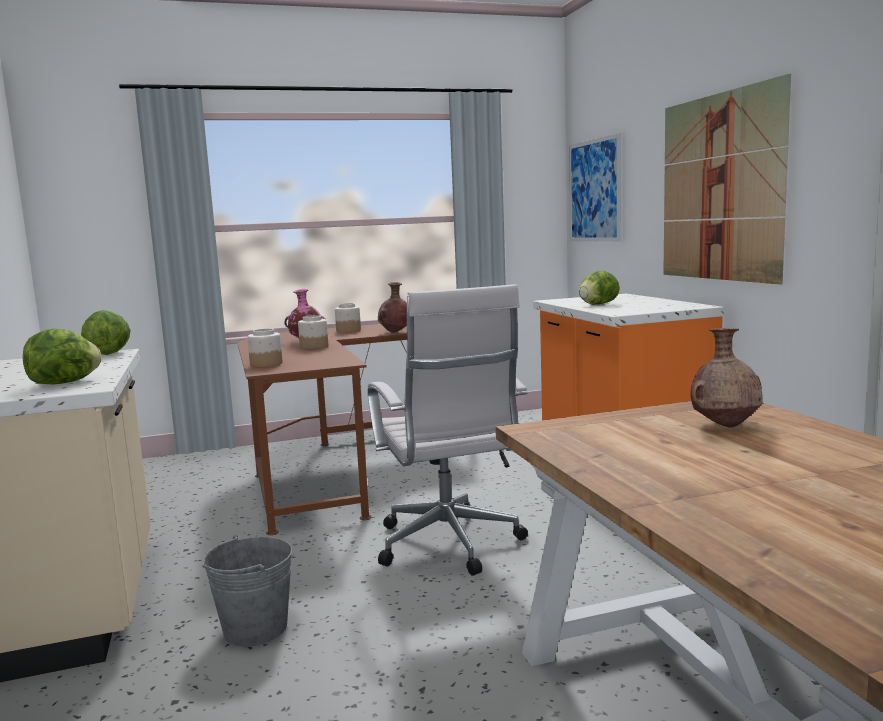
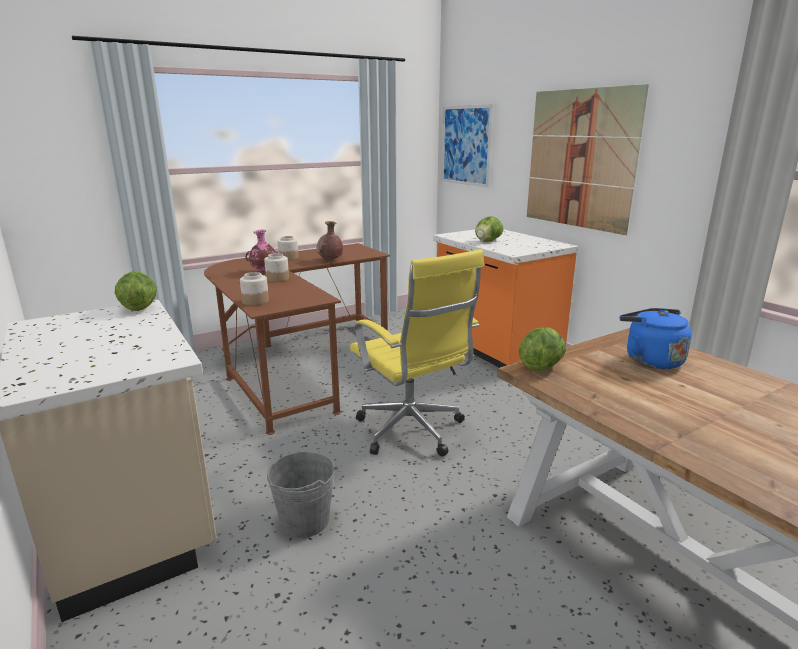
camera: 15 degrees left, 10 degrees up
(65, 383) = (143, 353): lettuce -> lettuce (541, 366)
(450, 546) = (412, 432): white office chair -> yellow office chair
(725, 425) = (650, 360): brown vase -> blue kettle

